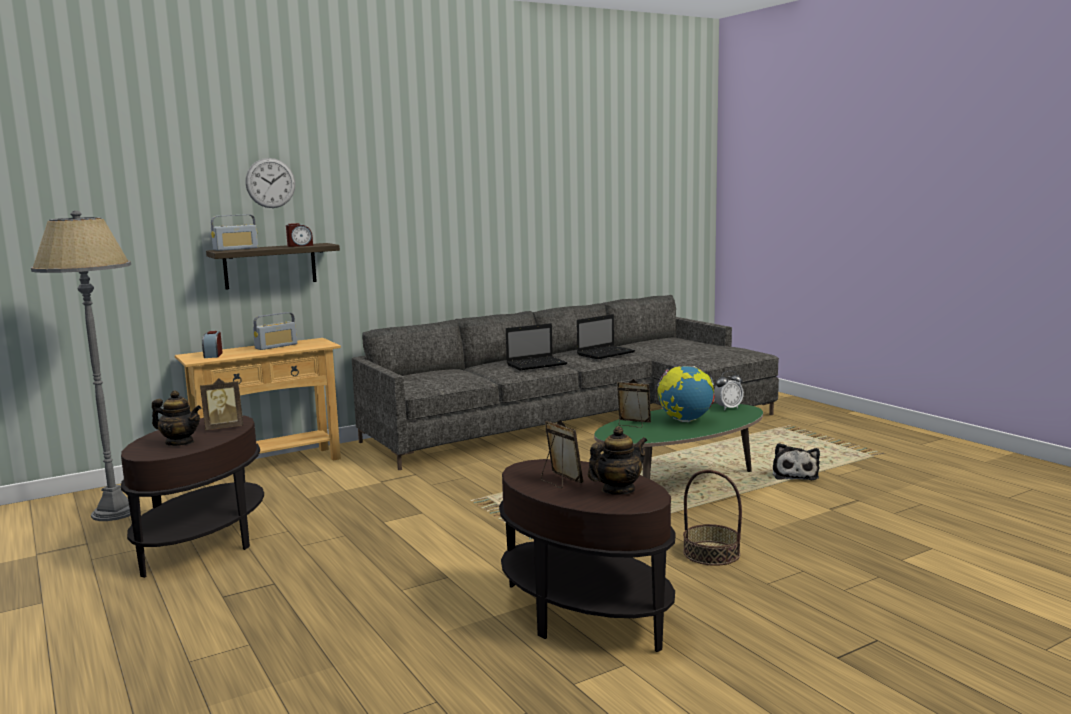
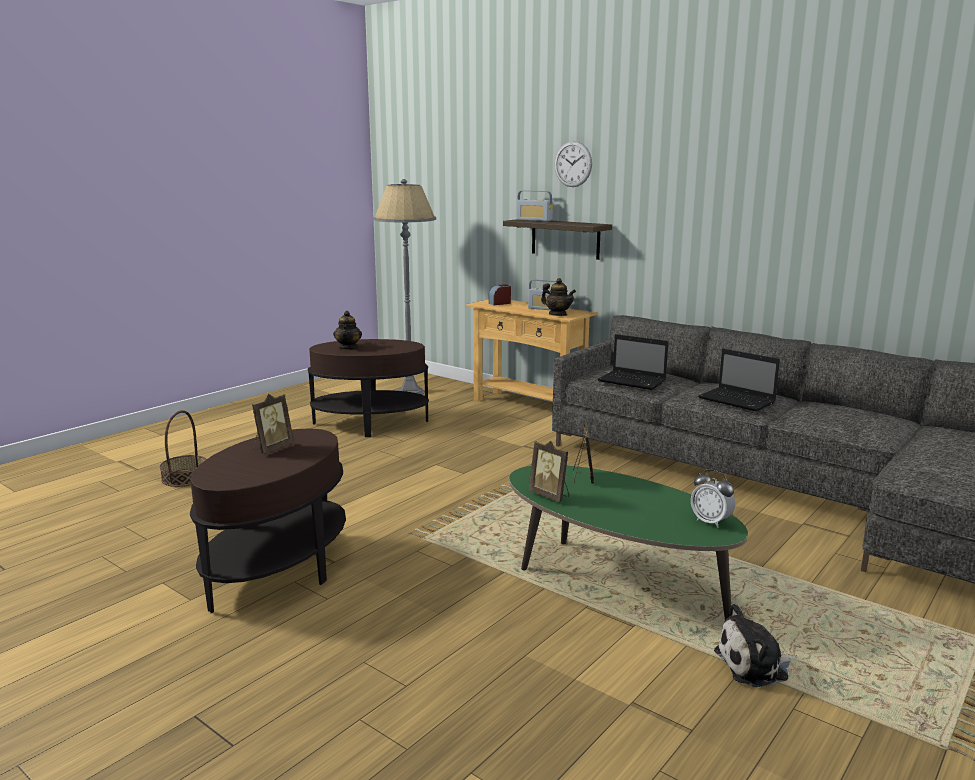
camera: 70 degrees right, 5 degrees up
(223, 428) = (387, 349): picture frame -> picture frame (550, 495)
(300, 245) = (572, 223): alarm clock -> none
(606, 353) = (848, 422): laptop -> laptop (633, 381)
(618, 490) = (249, 469): teapot -> teapot (558, 314)
(685, 420) = (624, 502): globe -> none
(711, 553) = (432, 620): basket -> basket (185, 477)

